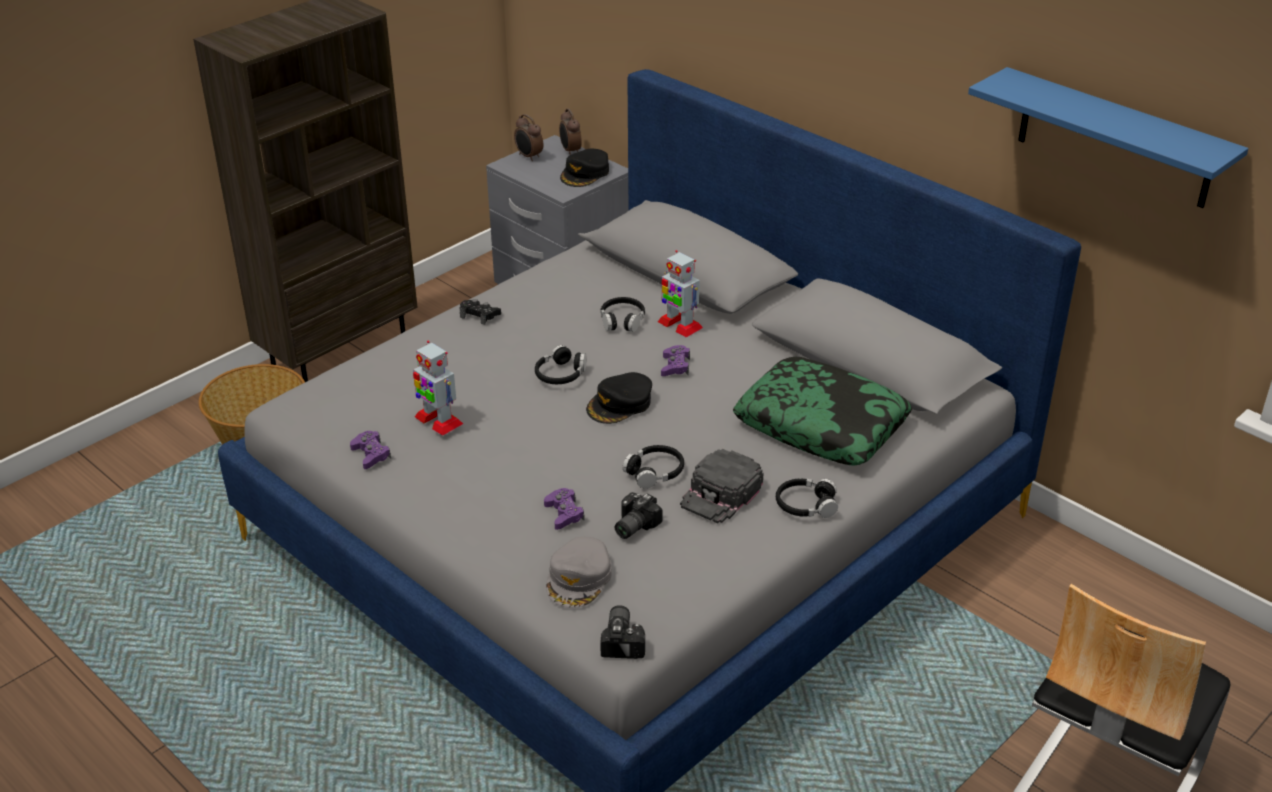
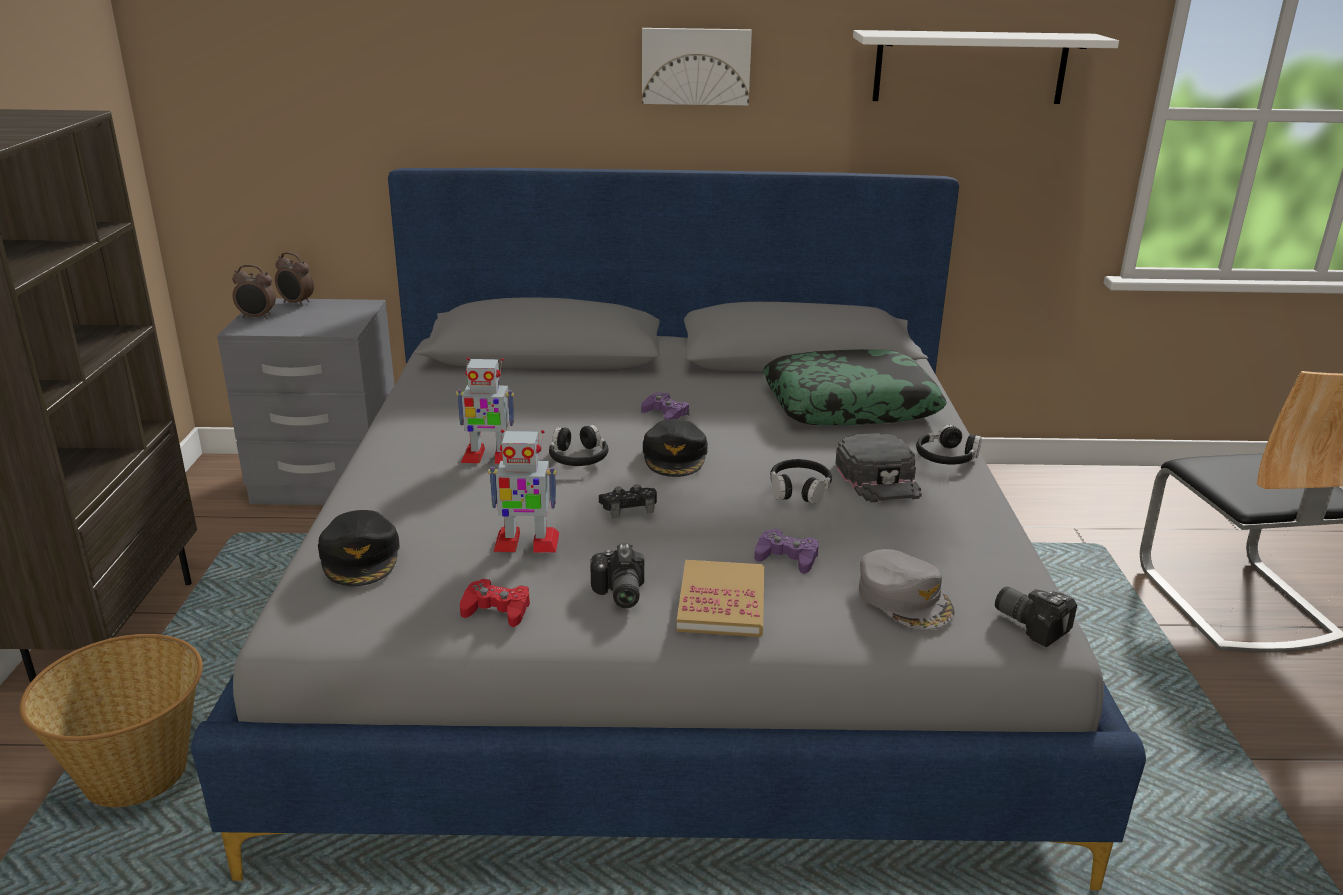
camera: 45 degrees left, 10 degrees down
(371, 454) = (497, 610): purple game controller -> red game controller
(479, 315) = (403, 449): black game controller -> black game controller (628, 507)
(481, 518) = (721, 602): none -> book
(585, 173) = (342, 313): black cap -> black cap (361, 557)
(622, 320) = (556, 403): black headphones -> none
(632, 526) = (862, 535): camera -> camera (618, 593)
(679, 324) = (612, 388): toy robot -> toy robot (489, 456)
(871, 56) = (695, 66): none -> picture
(1114, 139) = (970, 67): blue shelf -> white shelf

